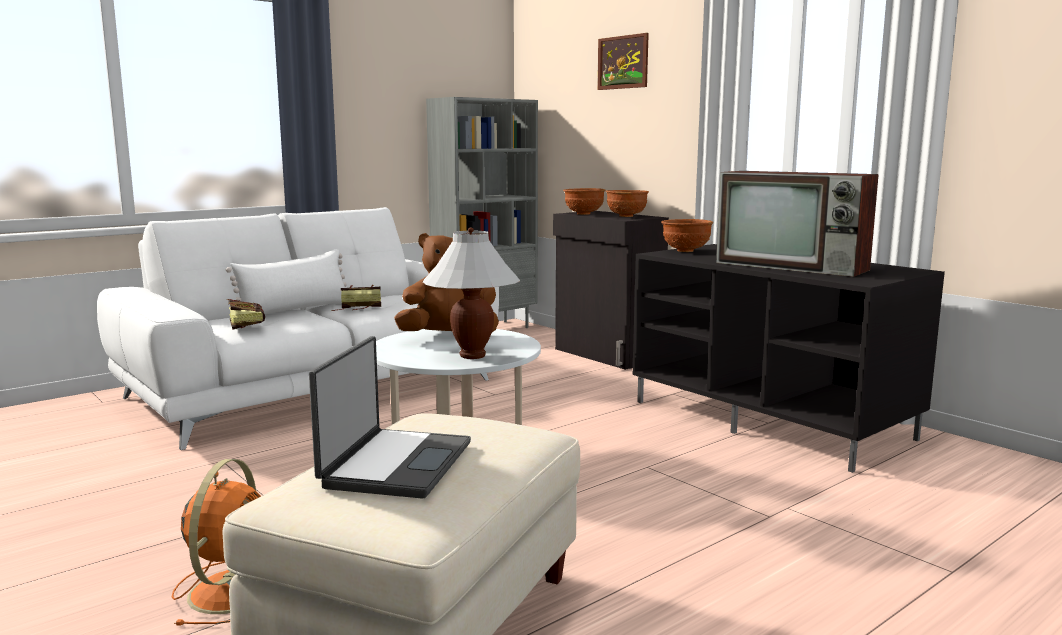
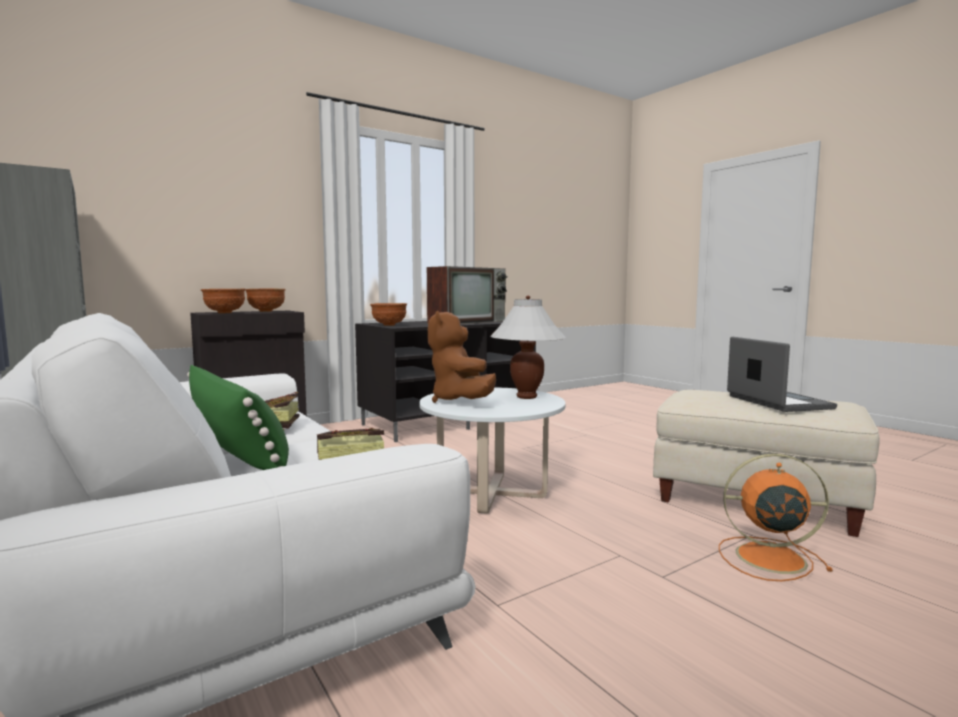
camera: 85 degrees left, 5 degrees down
(295, 310) = (238, 453): white pillow -> green pillow
(395, 464) = (776, 402): laptop -> laptop turned 60 degrees clockwise
(623, 62) = (211, 172): picture -> none

